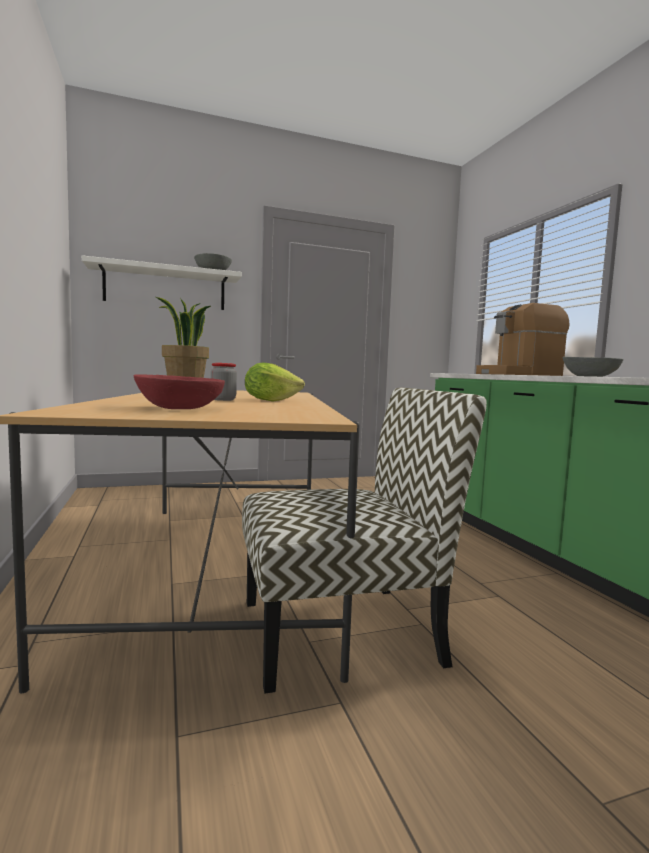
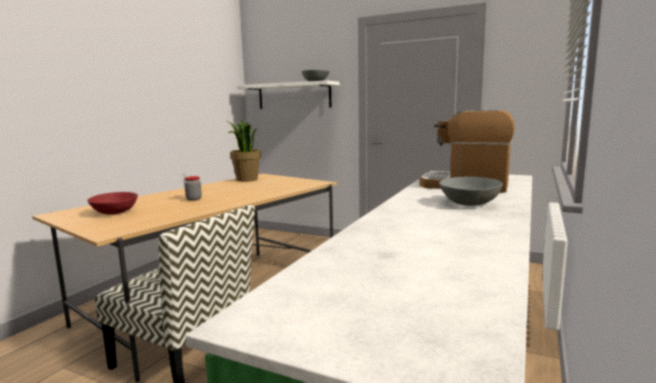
camera: 45 degrees right, 5 degrees up
(270, 401) = (215, 202): lettuce -> none

